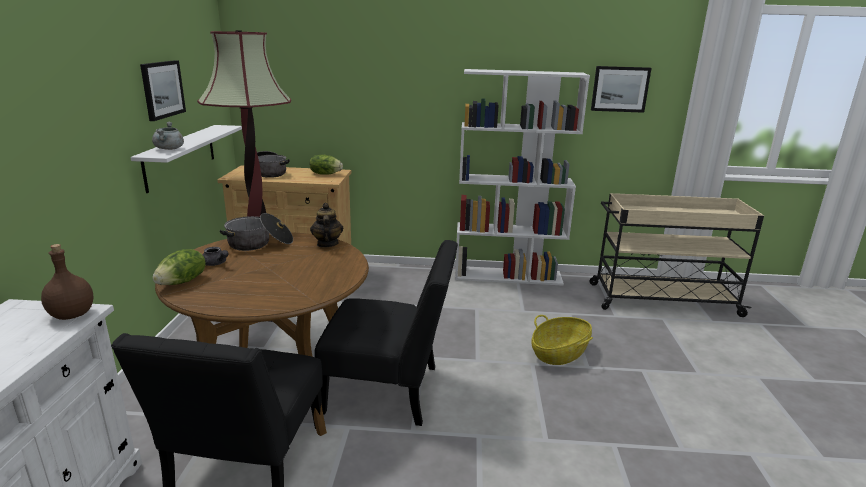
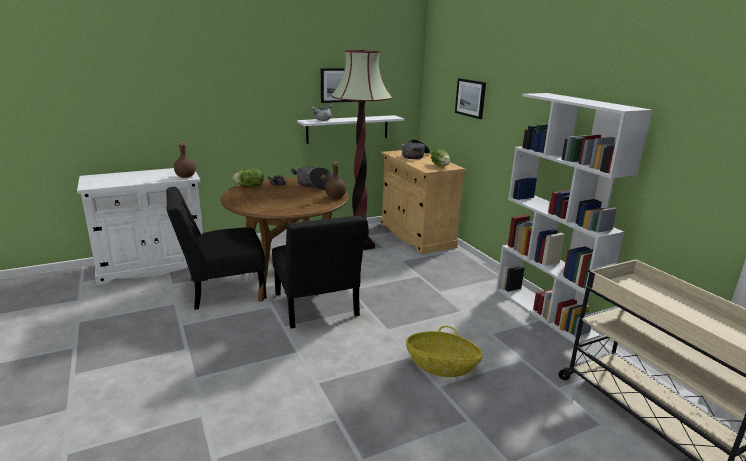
camera: 60 degrees right, 0 degrees up
(327, 244) = (335, 197): teapot -> brown bottle
(620, 89) = (696, 136): picture -> picture (470, 98)

